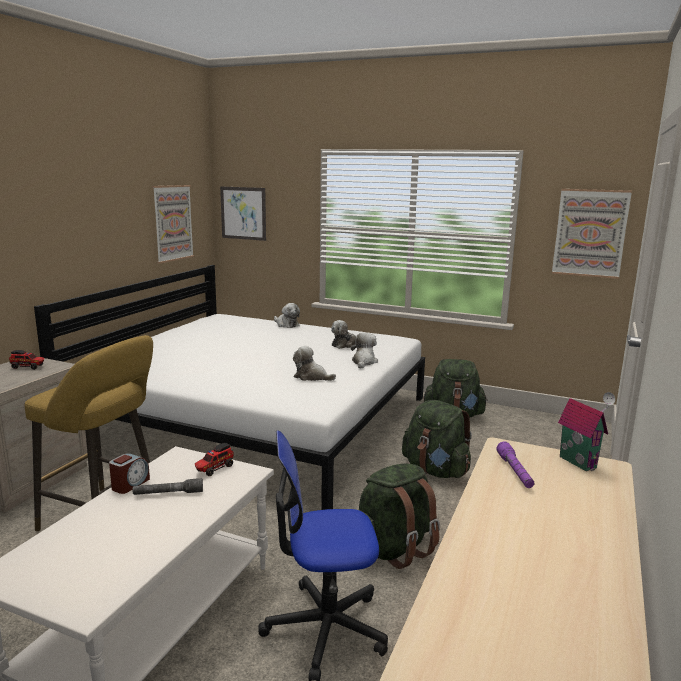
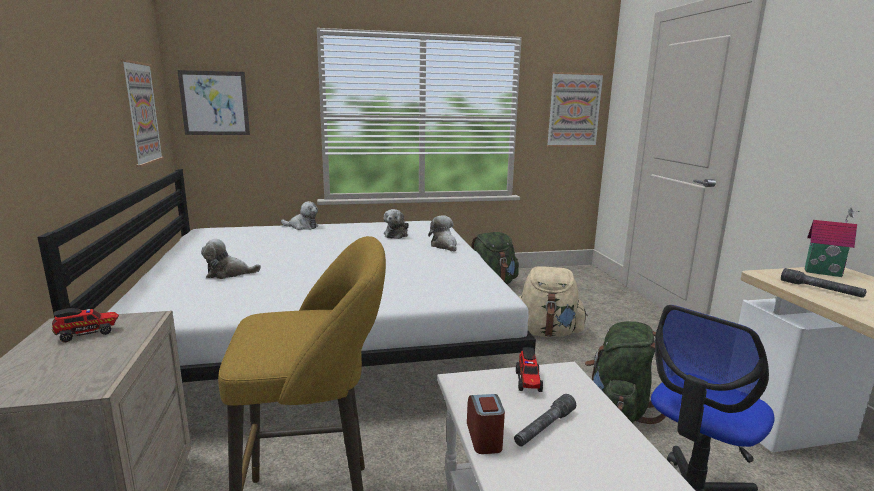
camera: 35 degrees left, 0 degrees up
(311, 377) = (428, 268): plush toy -> plush toy (228, 273)
(435, 470) = (547, 332): green backpack -> beige backpack
(515, 471) = (820, 289): purple flashlight -> grey flashlight

